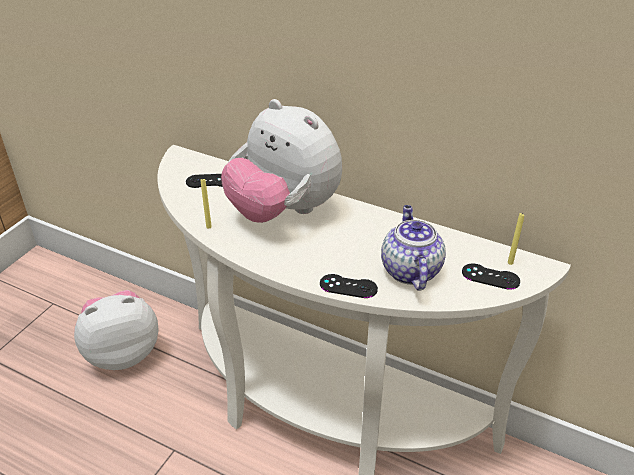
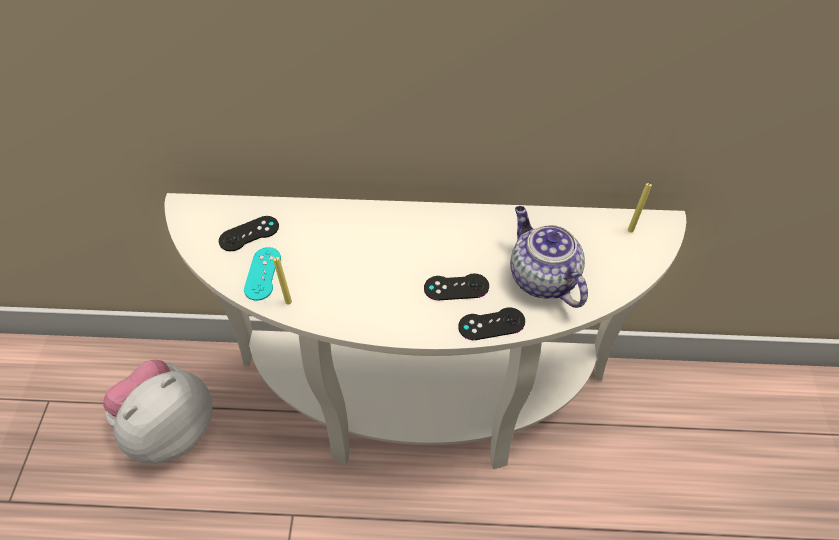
camera: 25 degrees left, 15 degrees up
(203, 206) = (263, 273): none -> turquoise game controller
(284, 211) = (362, 247): plush toy -> none
(490, 277) = (622, 255): black game controller -> black game controller (456, 287)

